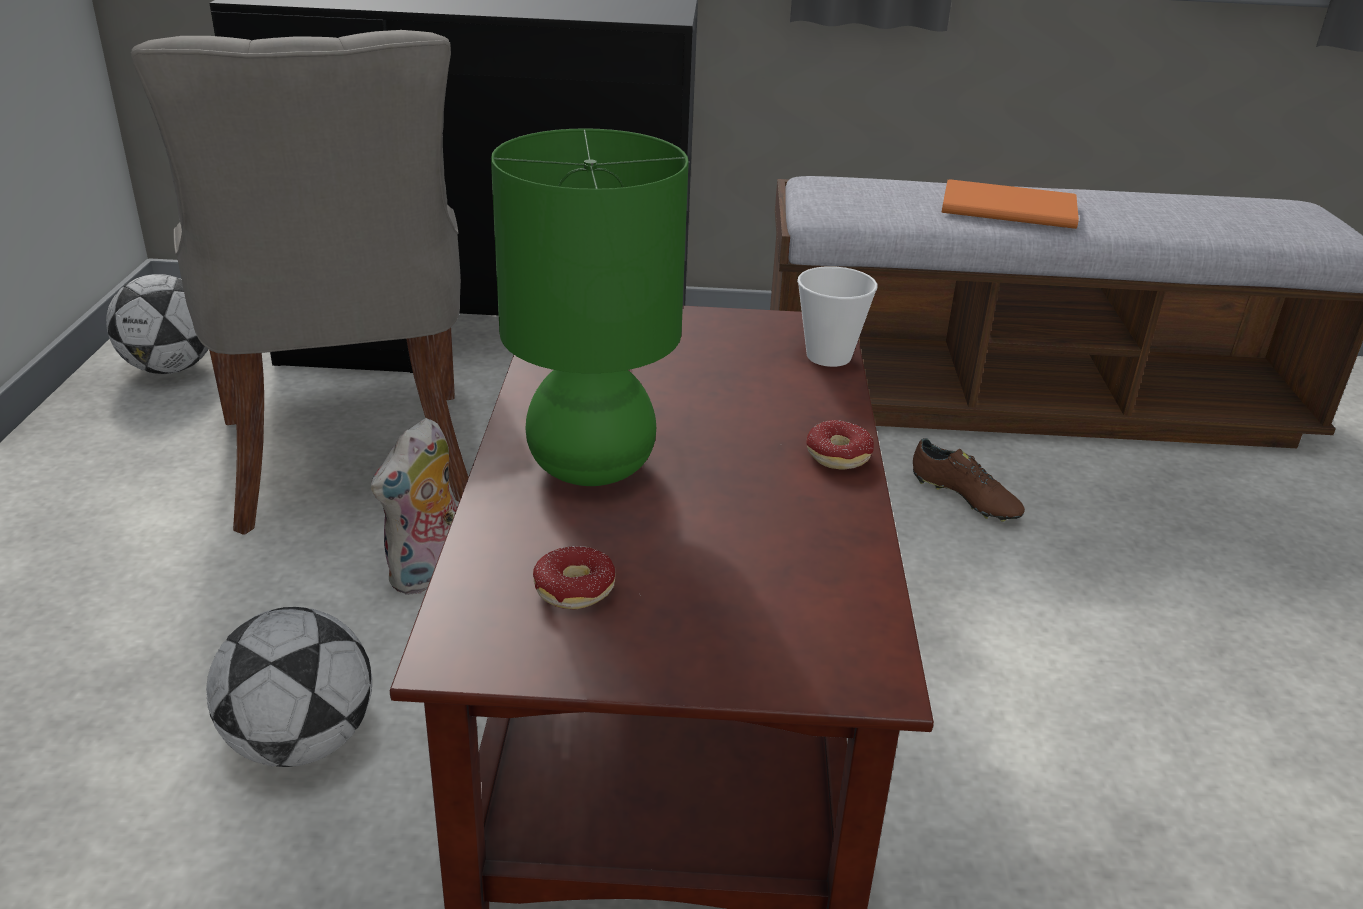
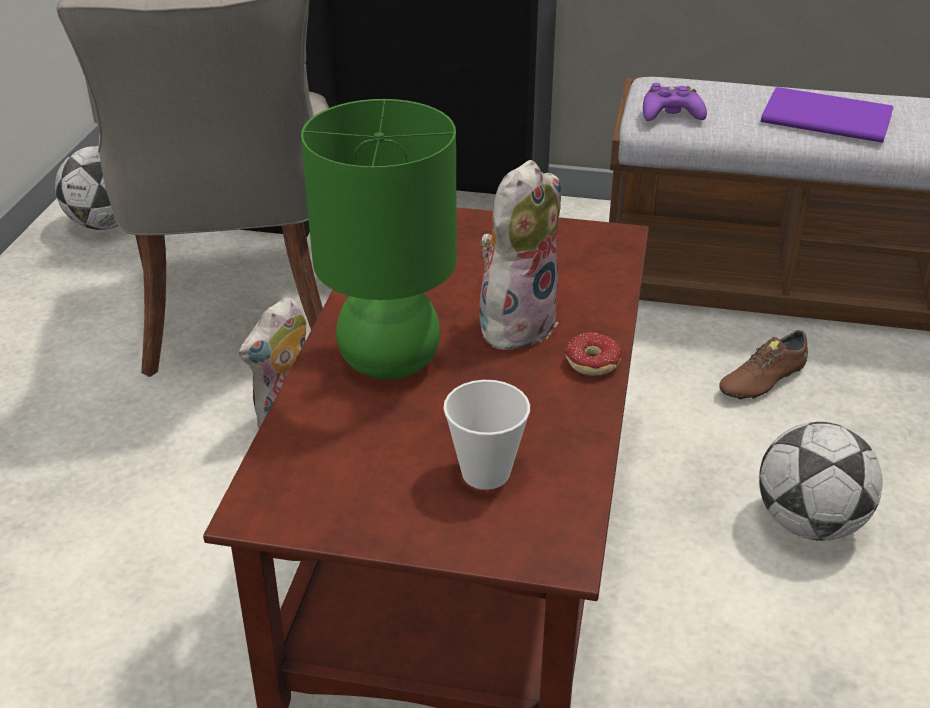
camera: 10 degrees right, 5 degrees up
(301, 743) = (173, 553): football -> football (809, 523)
(580, 598) = (355, 474): donut -> none
(733, 417) = (515, 322): none -> plush toy
(828, 356) = (613, 267): cup -> cup (485, 473)
(843, 207) = (671, 114): none -> purple game controller
(964, 499) = (762, 381): brown shoe -> brown shoe turned 90 degrees clockwise
(1005, 206) = (823, 116): orange book -> purple book

